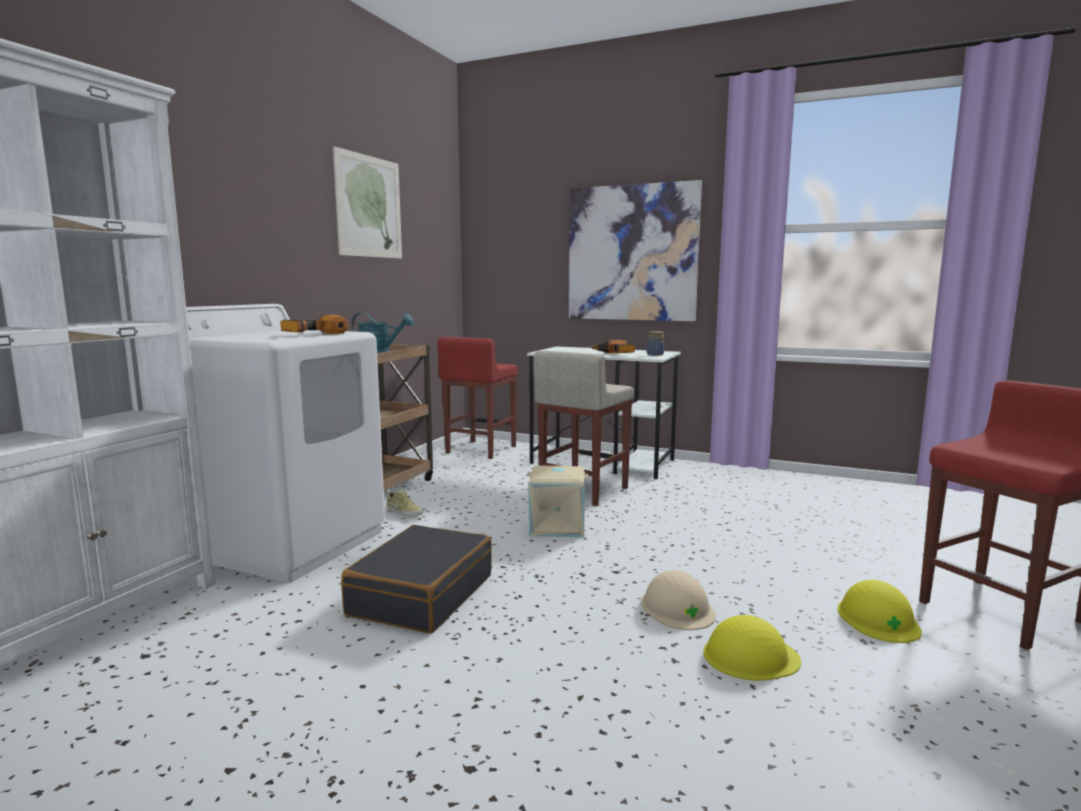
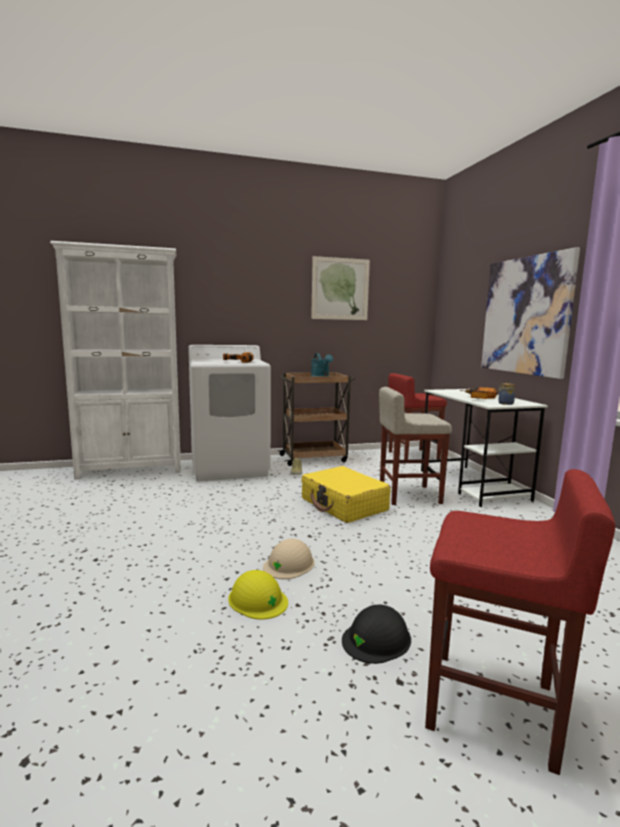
camera: 50 degrees right, 0 degrees up
(421, 595) = (218, 504): black suitcase -> none
(558, 525) = (344, 505): beige storage box -> yellow suitcase
(878, 619) = (377, 639): yellow hard hat -> black hard hat

